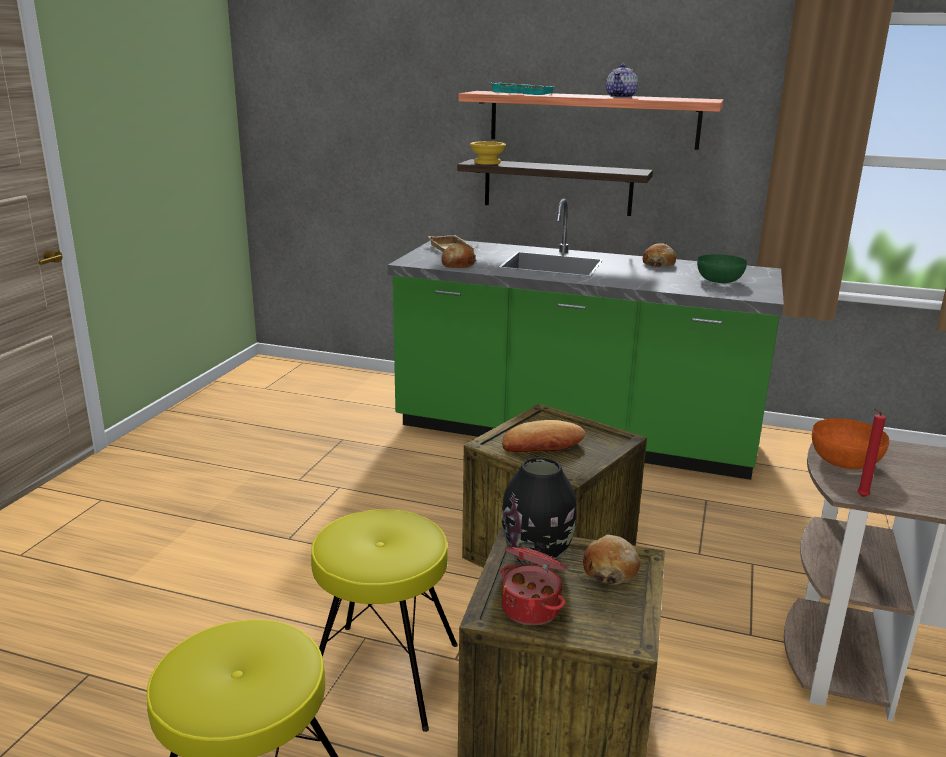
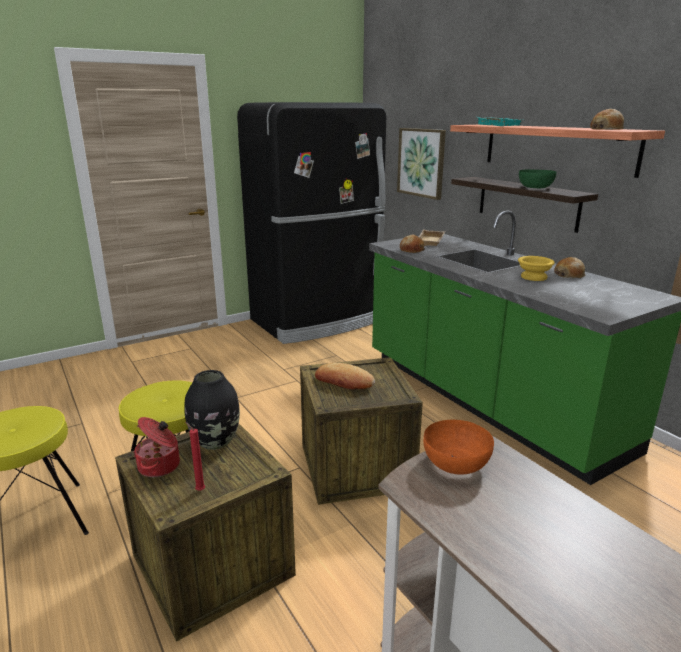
camera: 40 degrees right, 0 degrees up
(249, 402) = (318, 321): none -> black fridge
(371, 143) = (421, 162): none -> picture
(488, 163) = (475, 179): yellow bowl -> yellow bowl (534, 277)
(610, 569) = (237, 468): bread -> bread (606, 129)
(621, 97) = (565, 128): teapot -> none
(719, 281) = (593, 296): green bowl -> green bowl (535, 187)
(860, 497) = (406, 492): red candle -> red candle (199, 490)

